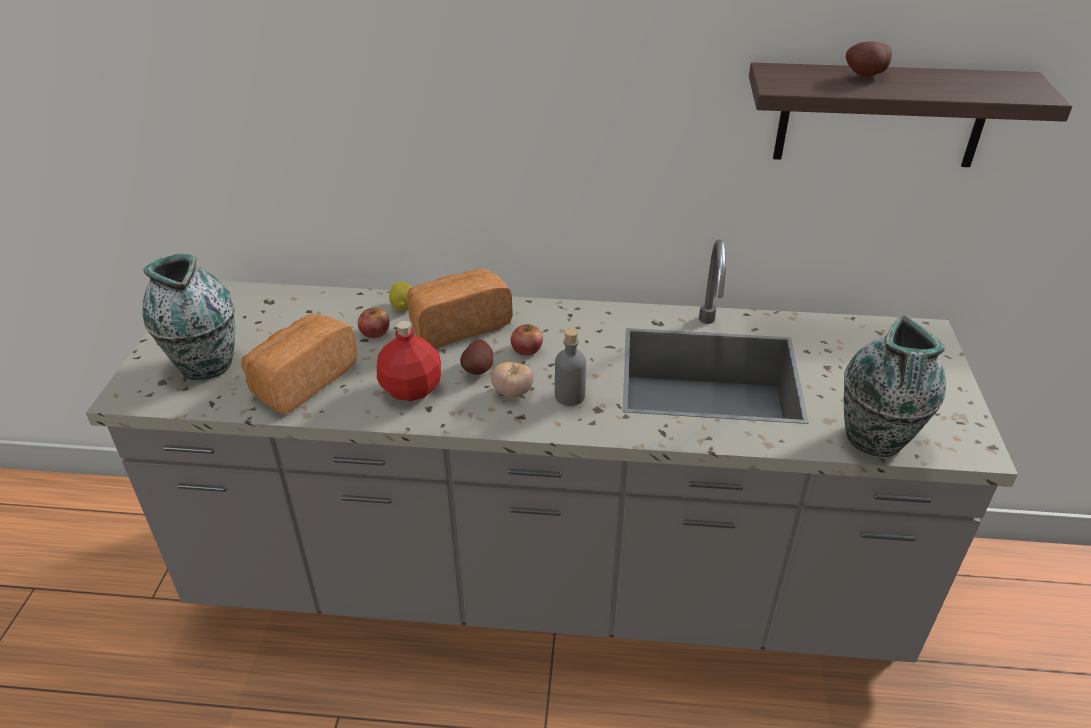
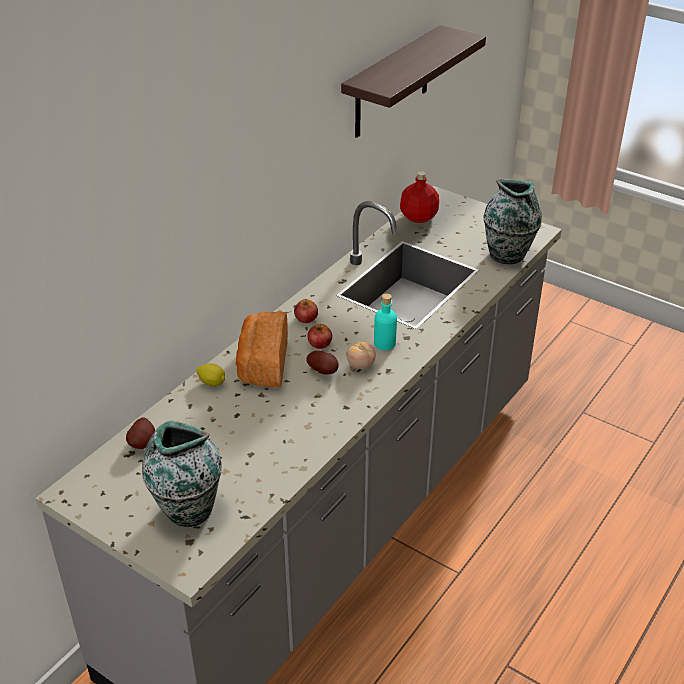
camera: 60 degrees left, 0 degrees up
(301, 380) = (259, 461): bread -> none
(375, 332) = (231, 406): apple -> apple (306, 318)
(411, 390) = (319, 409): red bottle -> red bottle (419, 217)
(569, 396) = (384, 343): grey bottle -> turquoise bottle
(867, 76) = (399, 63): potato -> potato (144, 443)

